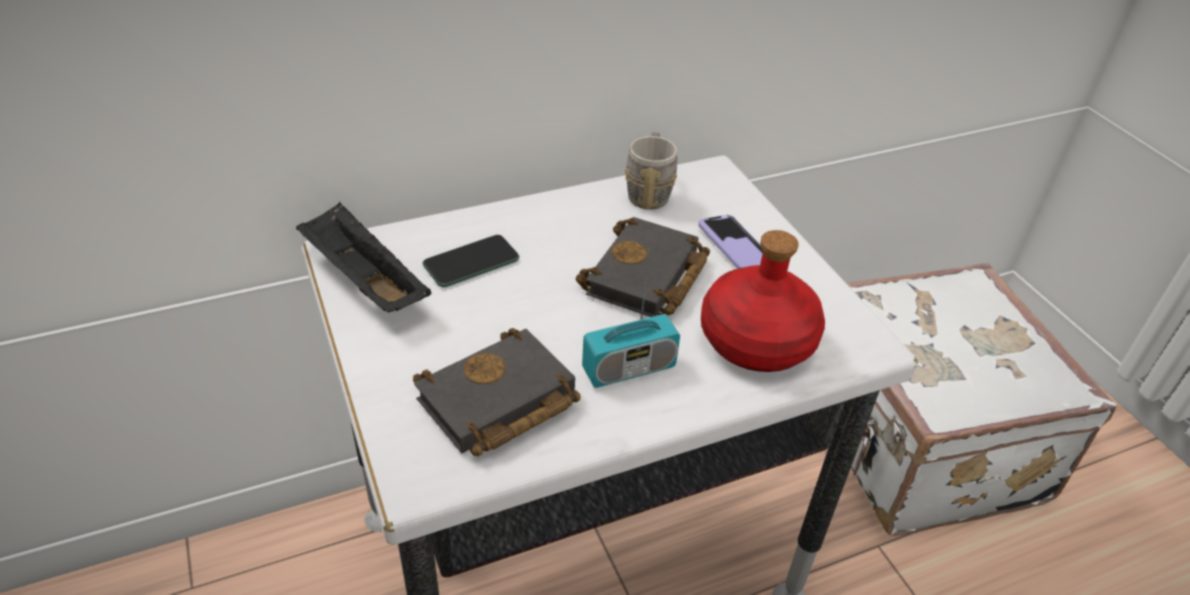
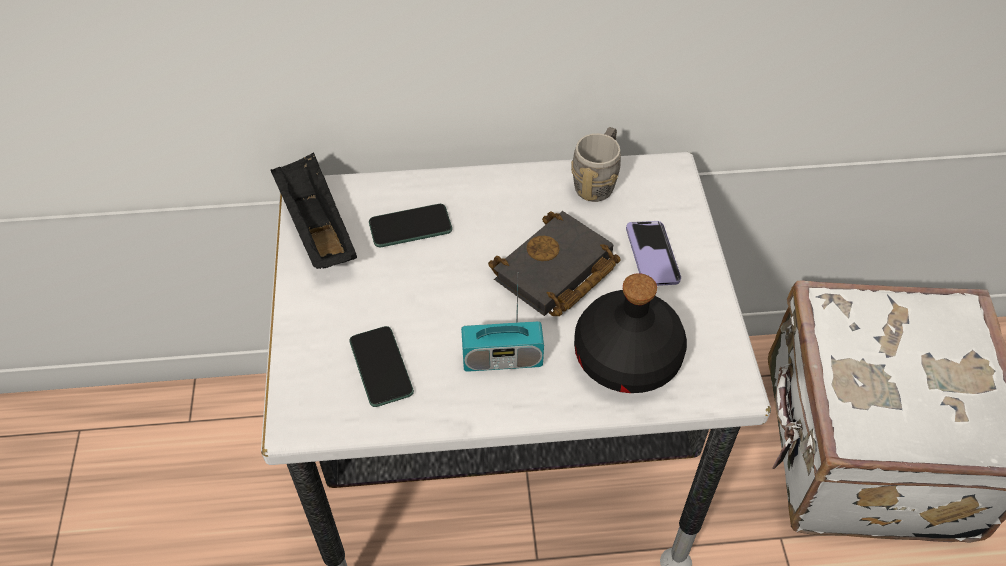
camera: 20 degrees right, 10 degrees up
(496, 404) = (381, 367): black book -> phone
(757, 342) = (626, 358): red bottle -> black bottle

